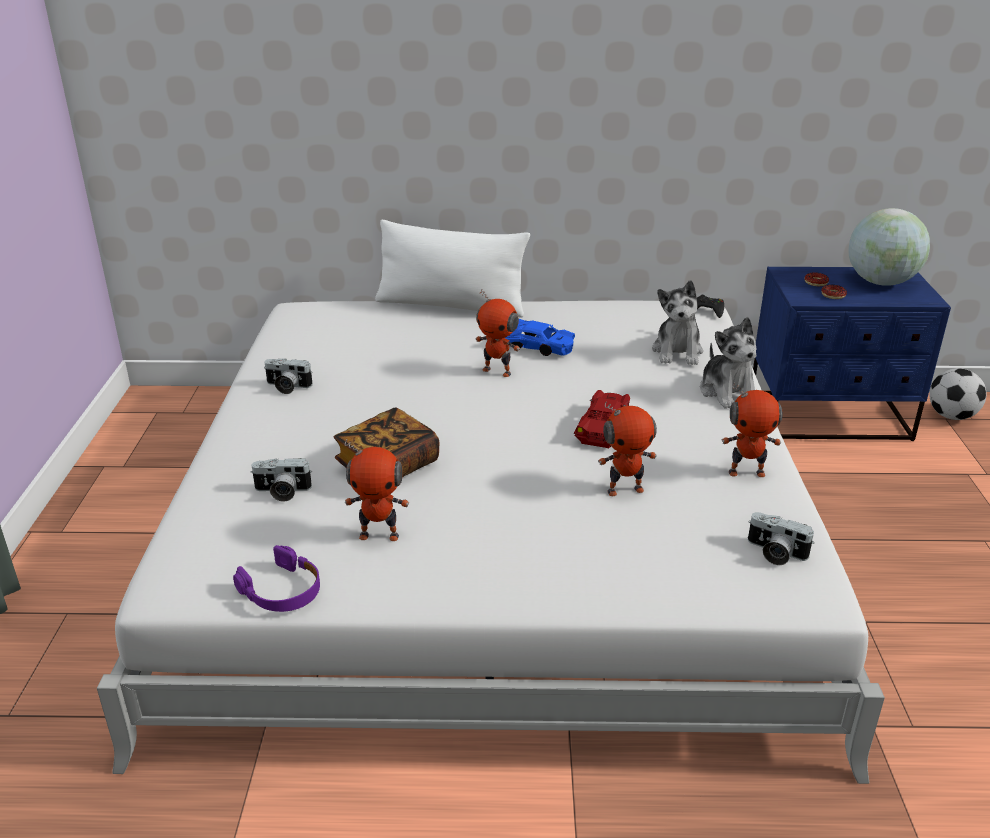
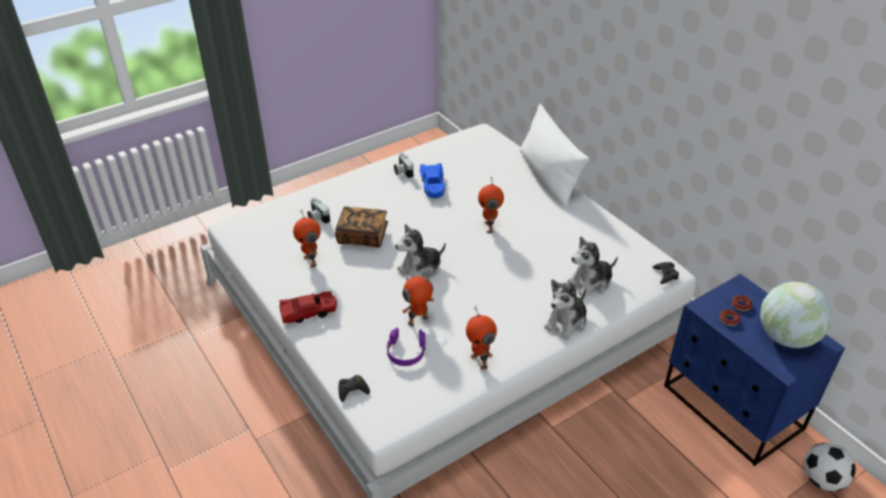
camera: 55 degrees right, 10 degrees up
(282, 590) = (253, 254): purple headphones -> purple headphones (406, 351)
(521, 448) = (420, 270): none -> plush toy
(536, 346) = (532, 227): blue toy car -> blue toy car (432, 185)
(604, 427) = (472, 289): red toy car -> red toy car (308, 312)
(625, 489) = (418, 321): toy robot -> toy robot turned 105 degrees clockwise
(722, 599) = (352, 390): none -> black game controller
(775, 553) = (408, 397): camera -> none

